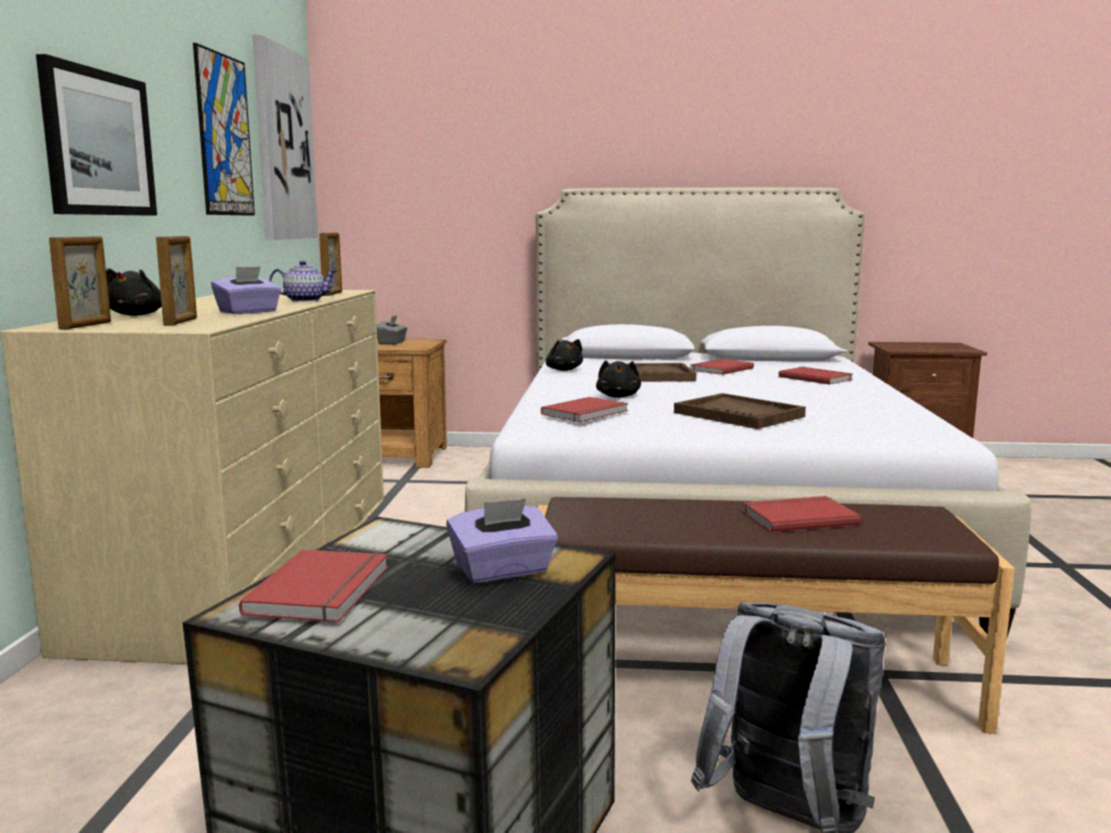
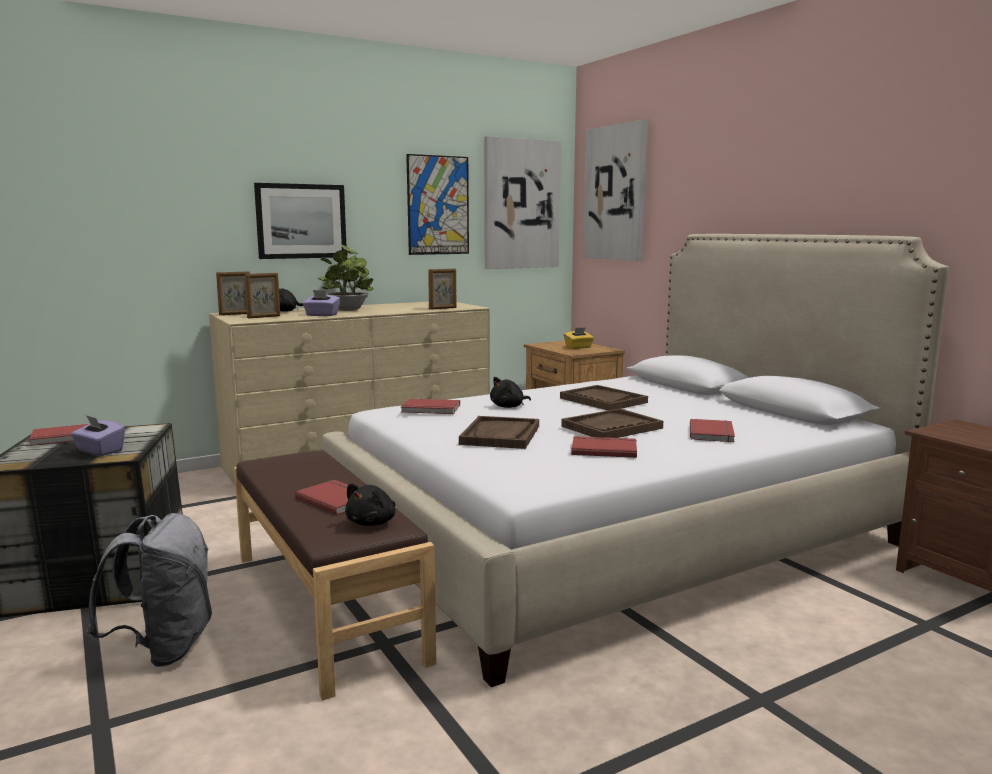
camera: 55 degrees right, 0 degrees up
(216, 305) = (347, 309): none -> potted plant
(304, 300) = (396, 311): teapot -> none
(392, 343) = (578, 347): grey tissue box -> yellow tissue box
(406, 137) = (615, 193): none -> picture
(563, 370) = (585, 385): black plush toy -> black plush toy (373, 522)
(719, 369) = (685, 409): red book -> red book (603, 449)
(760, 390) = (611, 427): none -> brown tray

